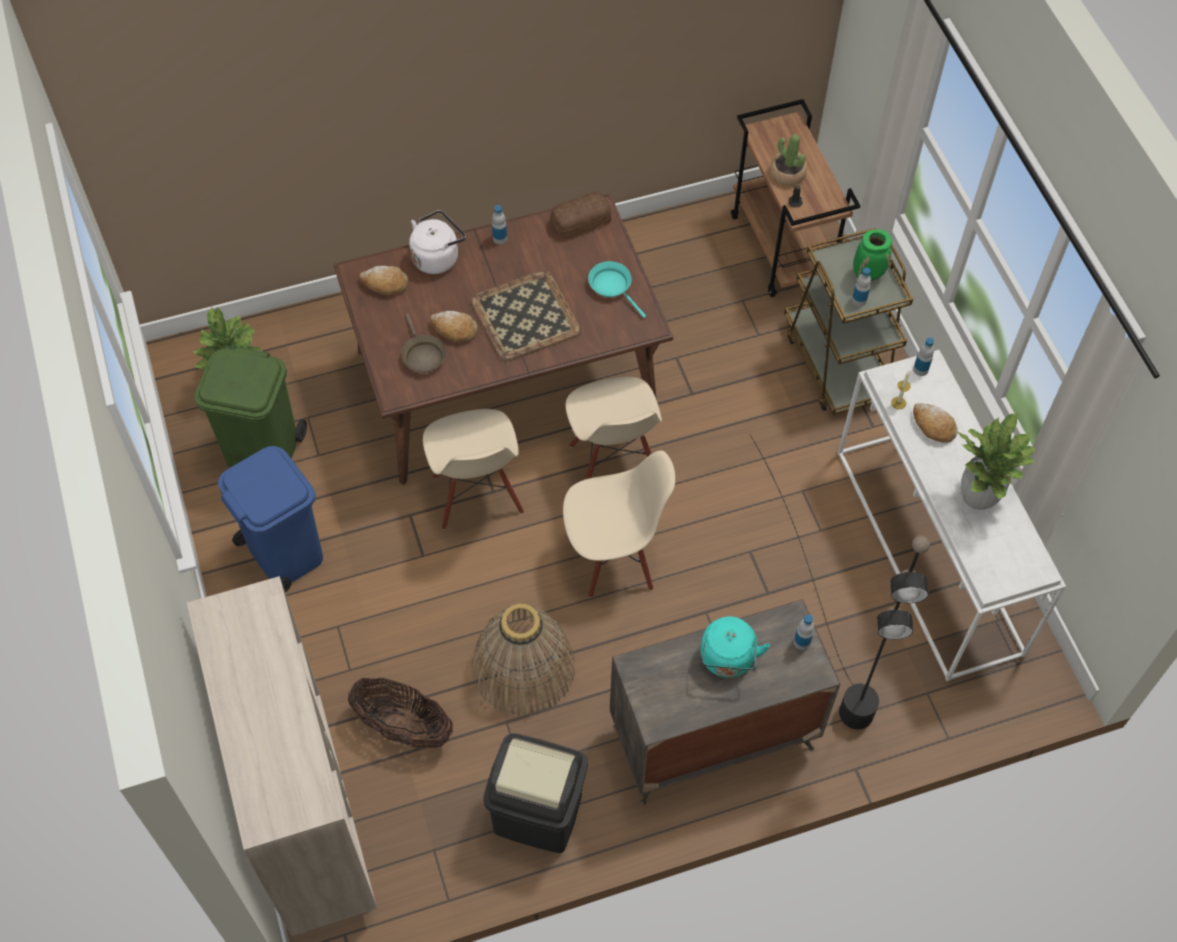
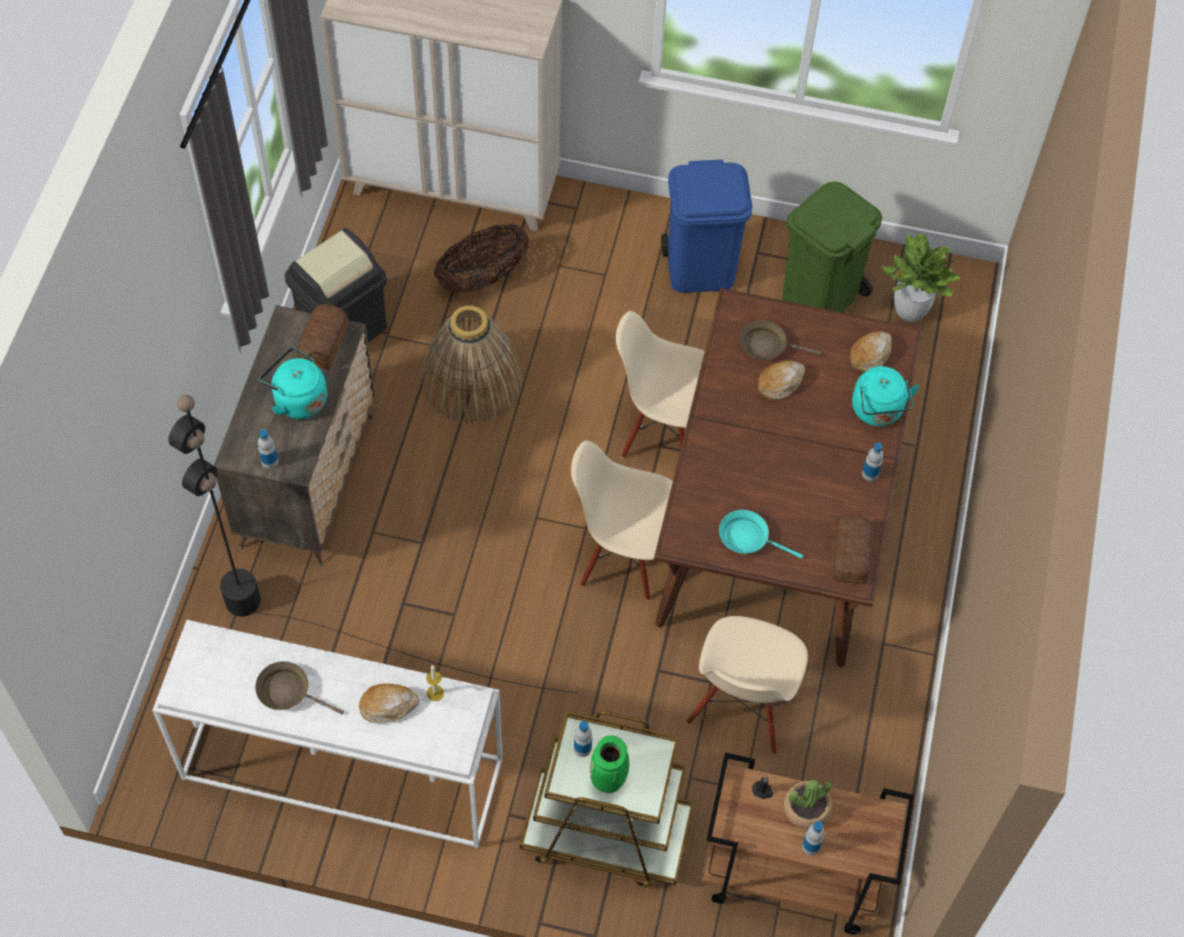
camera: 120 degrees right, 0 degrees up
(437, 257) = (878, 411): white kettle -> turquoise kettle
(524, 315) = (760, 446): tray -> none
(612, 286) = (747, 538): turquoise frying pan -> turquoise frying pan turned 150 degrees counterclockwise
(614, 558) = (526, 502): beige chair -> beige chair (741, 709)
(654, 676) = (325, 342): none -> bread
(920, 369) = (457, 740): bottle -> bottle (811, 846)
(978, 497) = (288, 691): potted plant -> brown frying pan

